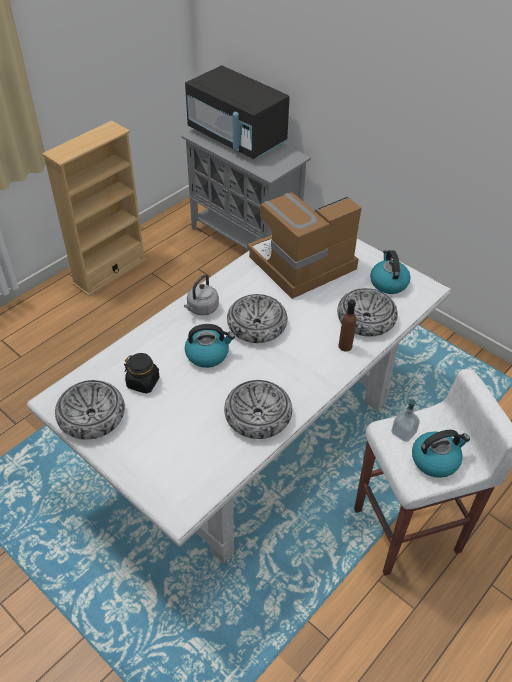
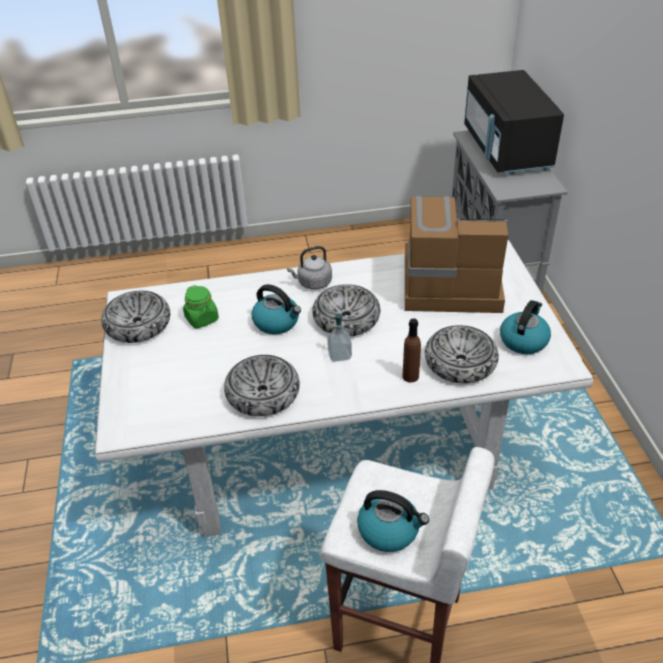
camera: 40 degrees right, 5 degrees down
(110, 272) = (340, 247): beige bookcase -> none
(143, 382) = (202, 319): black jar -> green jar
(403, 432) = (385, 486): soap dispenser -> soap dispenser (339, 355)

